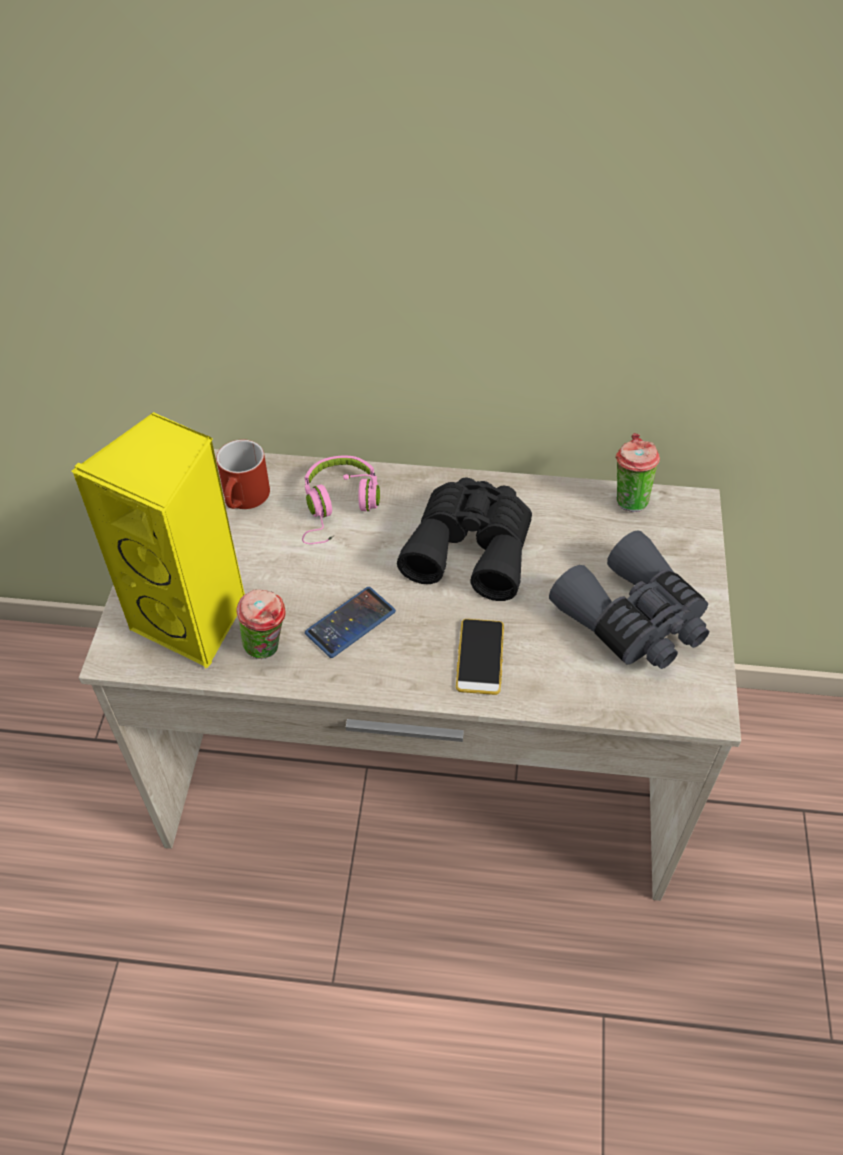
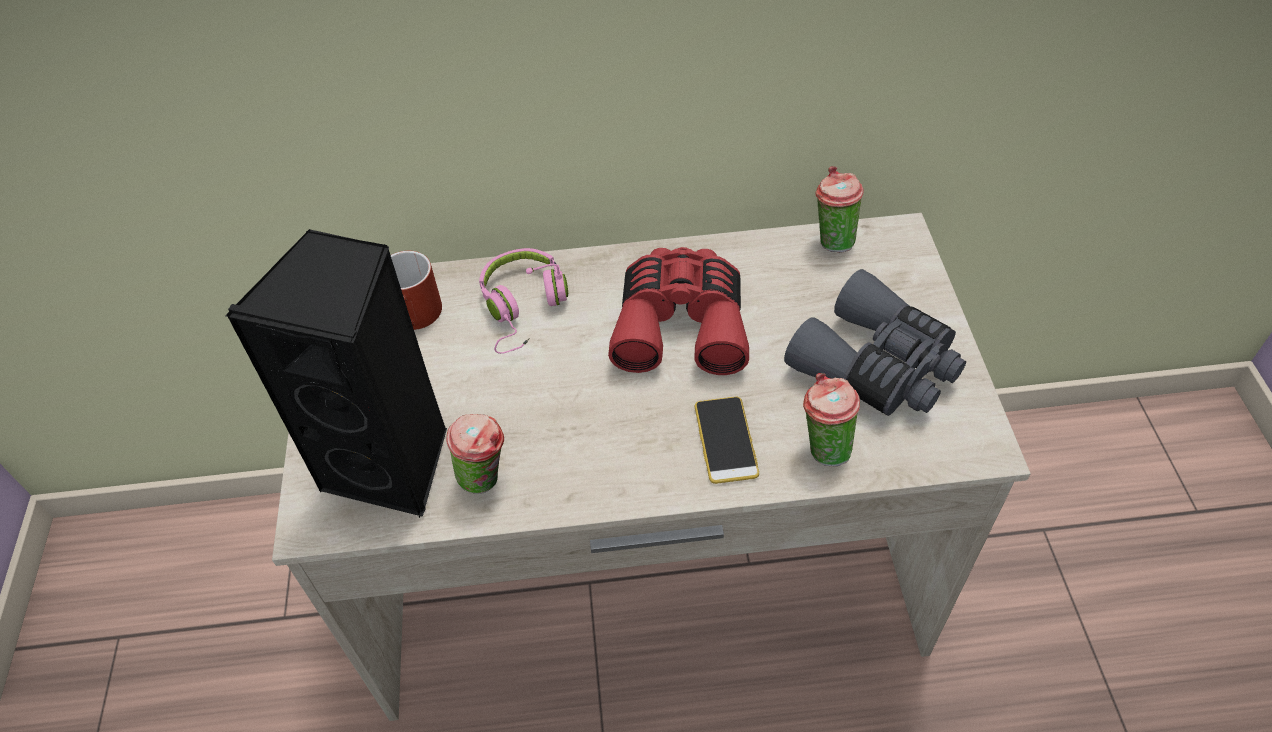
camera: 10 degrees left, 0 degrees up
(195, 619) = (393, 463): yellow speaker -> black speaker
(350, 622) = (571, 431): phone -> none
(471, 548) = (681, 323): black binoculars -> red binoculars
(563, 680) = (823, 447): none -> cup

